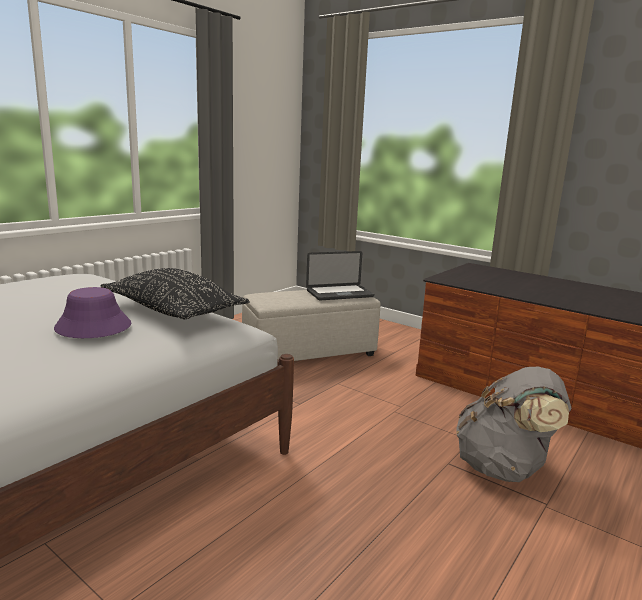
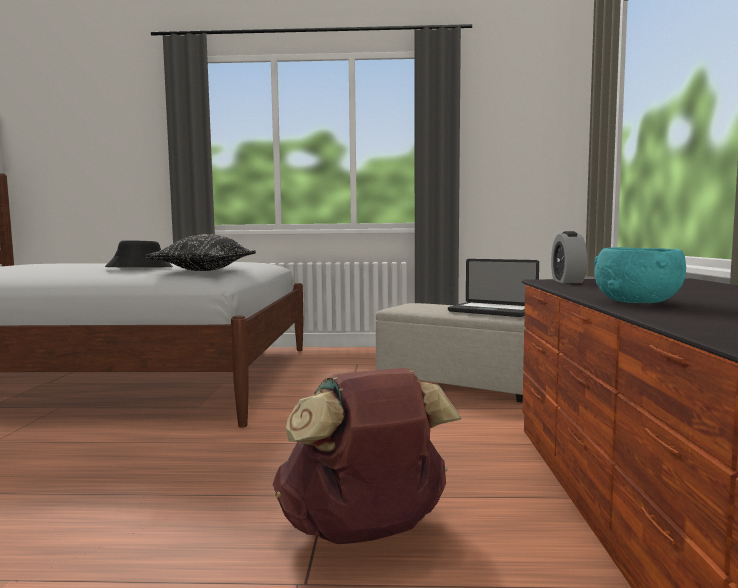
camera: 55 degrees right, 10 degrees down
(93, 327) = (139, 268): purple hat -> black hat
(454, 278) = (567, 281): none -> alarm clock
(504, 468) = (365, 532): grey backpack -> brown backpack
(563, 300) = (639, 302): none -> turquoise bowl

